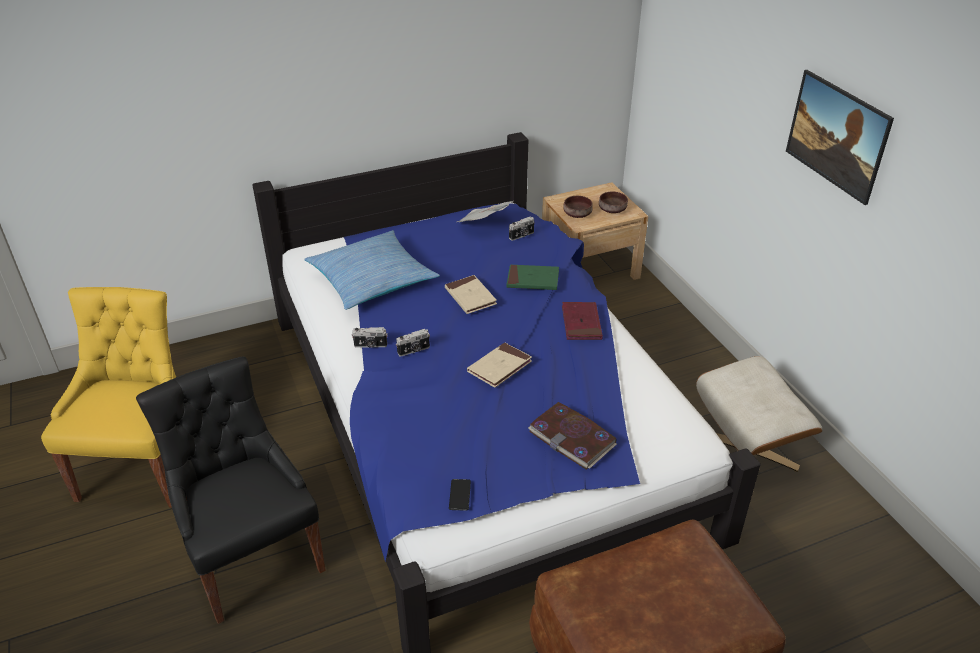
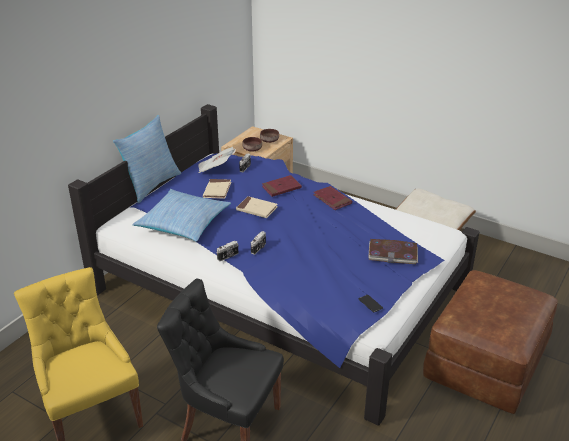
camera: 35 degrees left, 5 degrees down
(393, 218) = (151, 185): none -> pillow
(499, 367) = (317, 237): beige book -> beige book (217, 190)
(532, 280) = (281, 188): green book -> red book
(831, 156) = (431, 59): picture -> none

